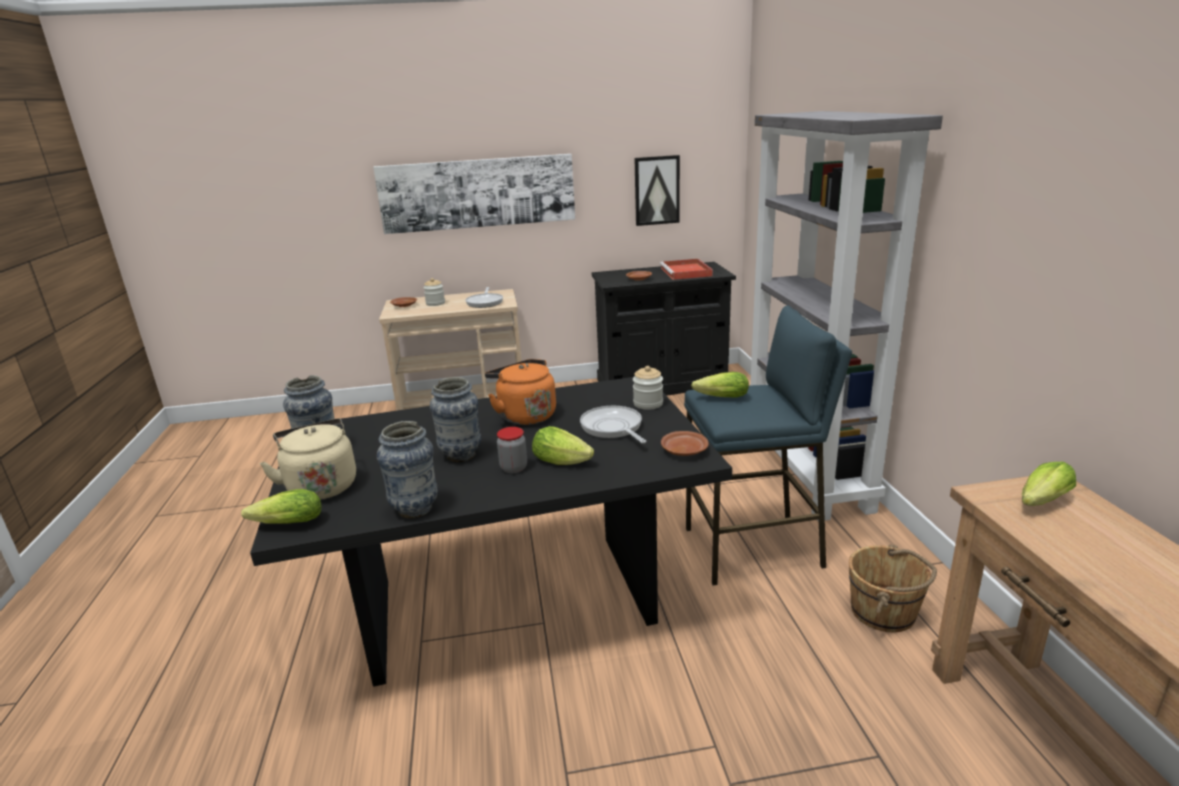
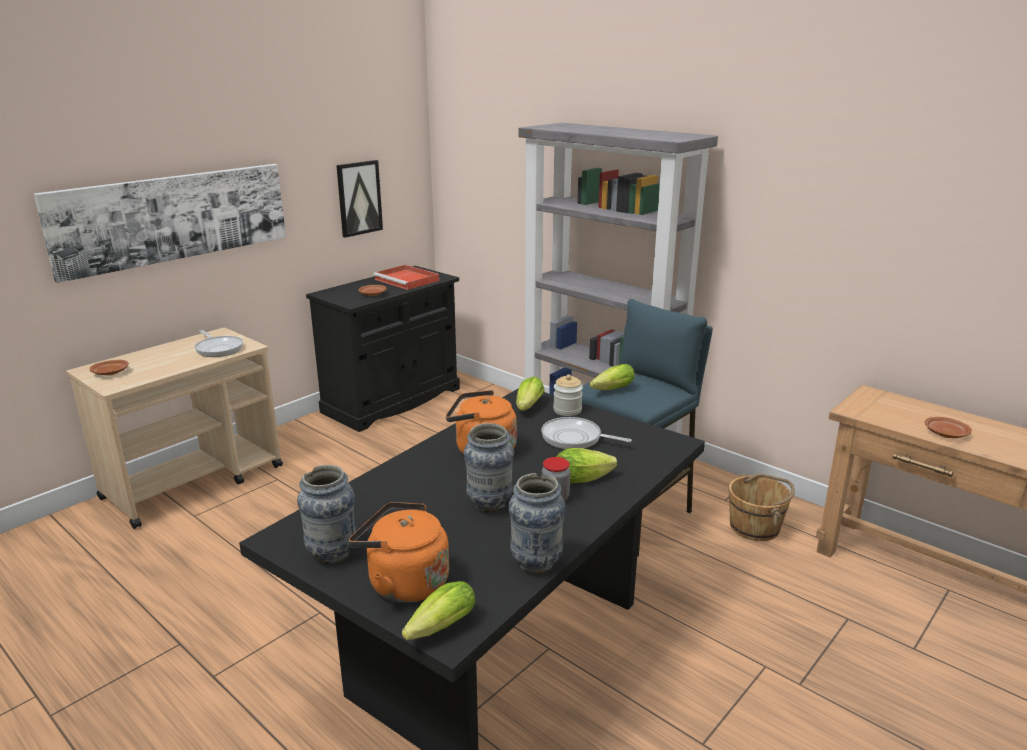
camera: 40 degrees left, 0 degrees up
(321, 486) = (404, 583): beige kettle -> orange kettle
(435, 303) = (152, 362): jar -> none
(683, 450) = (655, 439): brown plate -> brown plate (945, 434)
(1040, 503) = (880, 407): lettuce -> lettuce (527, 407)

